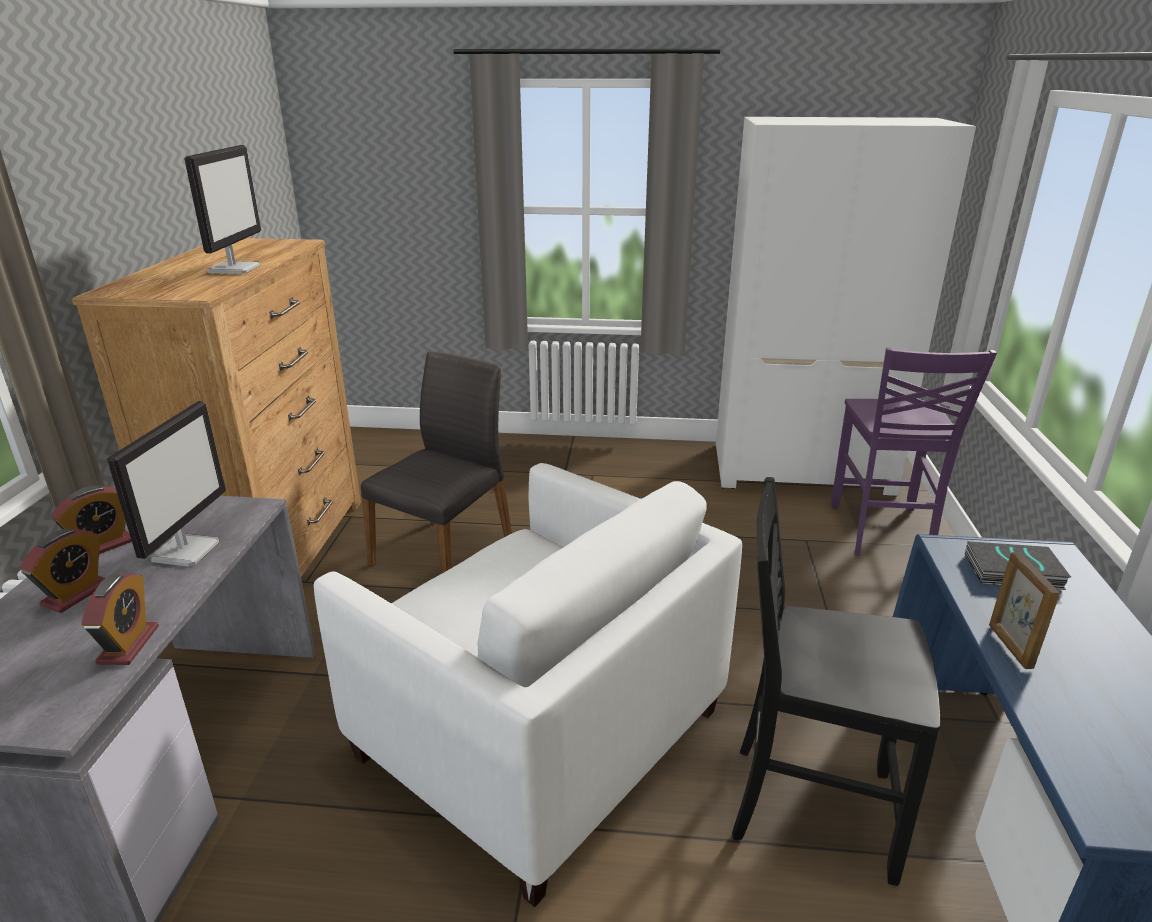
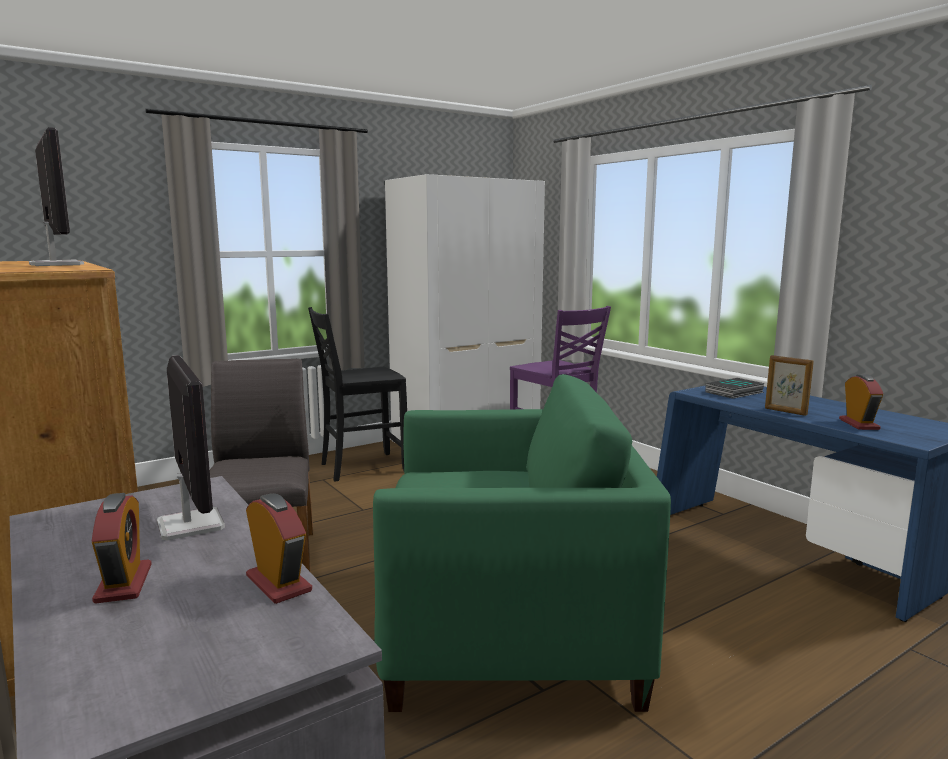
camera: 40 degrees left, 15 degrees down
(103, 545) = (71, 551): alarm clock -> alarm clock (859, 424)
(539, 733) = (508, 626): white armchair -> green armchair
(808, 806) = (702, 584): black chair -> black chair (361, 467)

